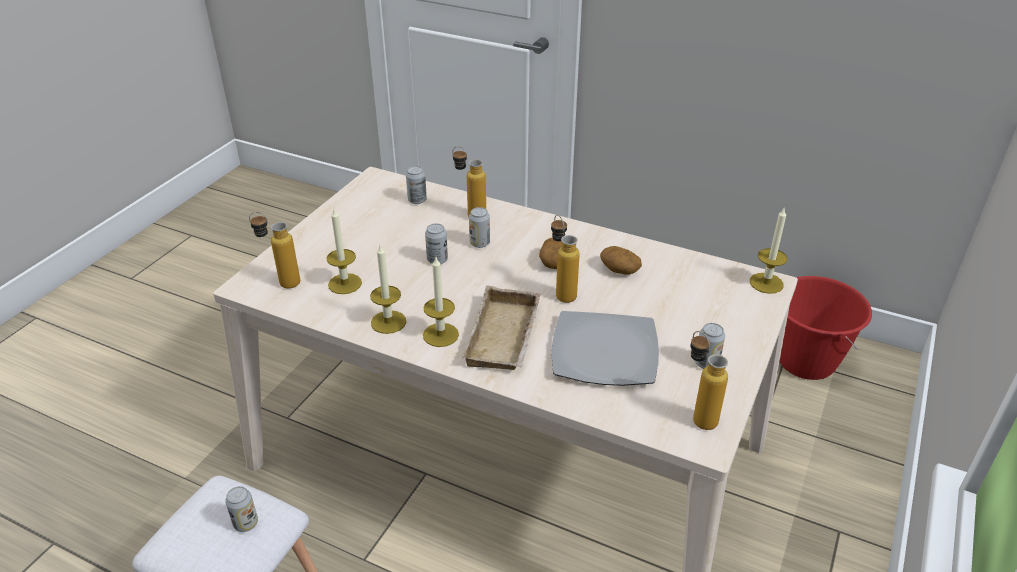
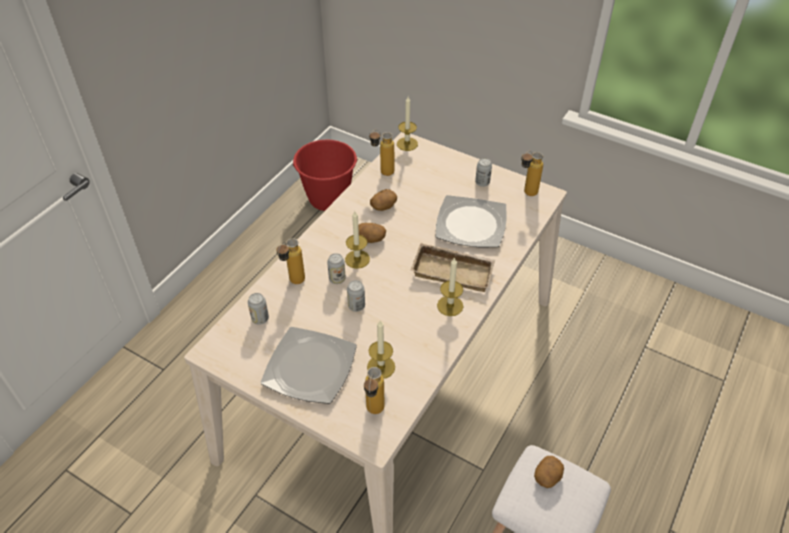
camera: 85 degrees left, 10 degrees up
(246, 523) = (547, 477): can -> potato
(348, 237) = (310, 368): none -> plate
(388, 322) = (433, 336): candle -> candle (357, 259)
(561, 292) = (406, 238): bottle -> bottle (382, 173)

